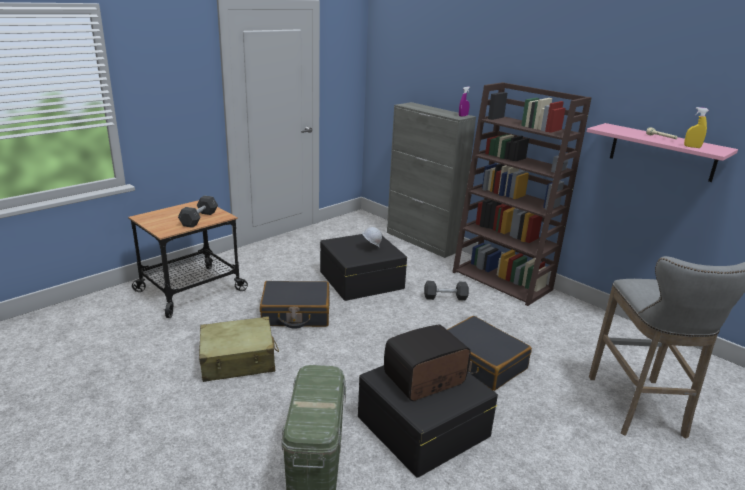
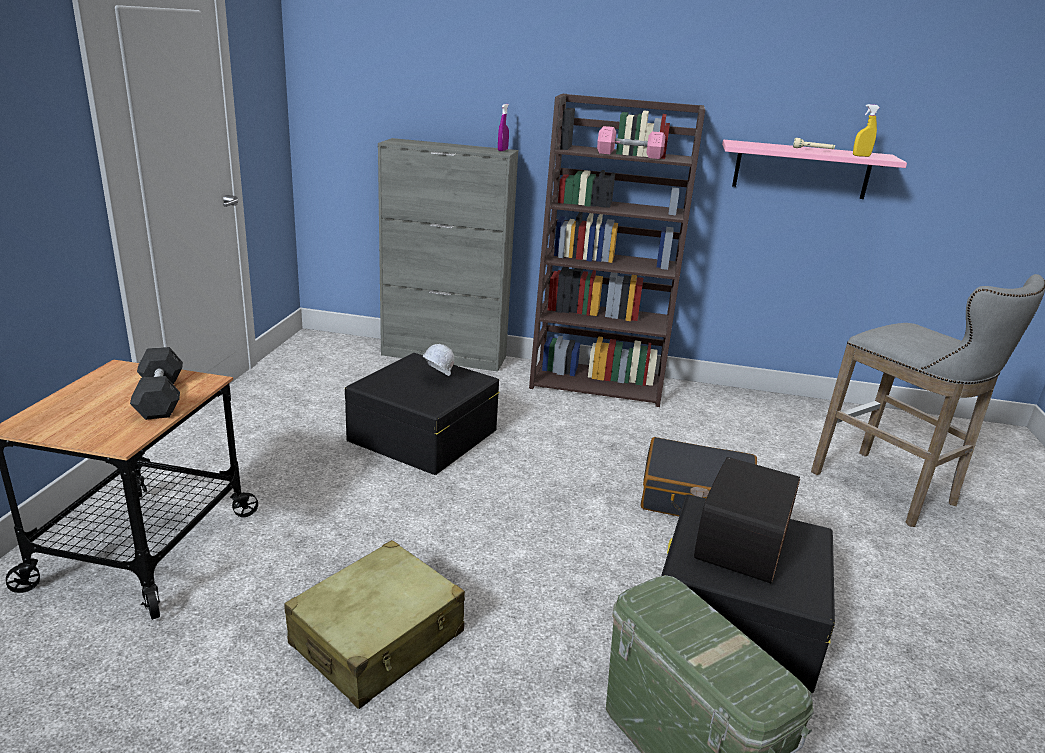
camera: 35 degrees left, 0 degrees up
(296, 313) = (385, 522): black suitcase -> none
(445, 297) = (559, 425): grey dumbbell -> none
(529, 127) = (629, 155): none -> pink dumbbell

